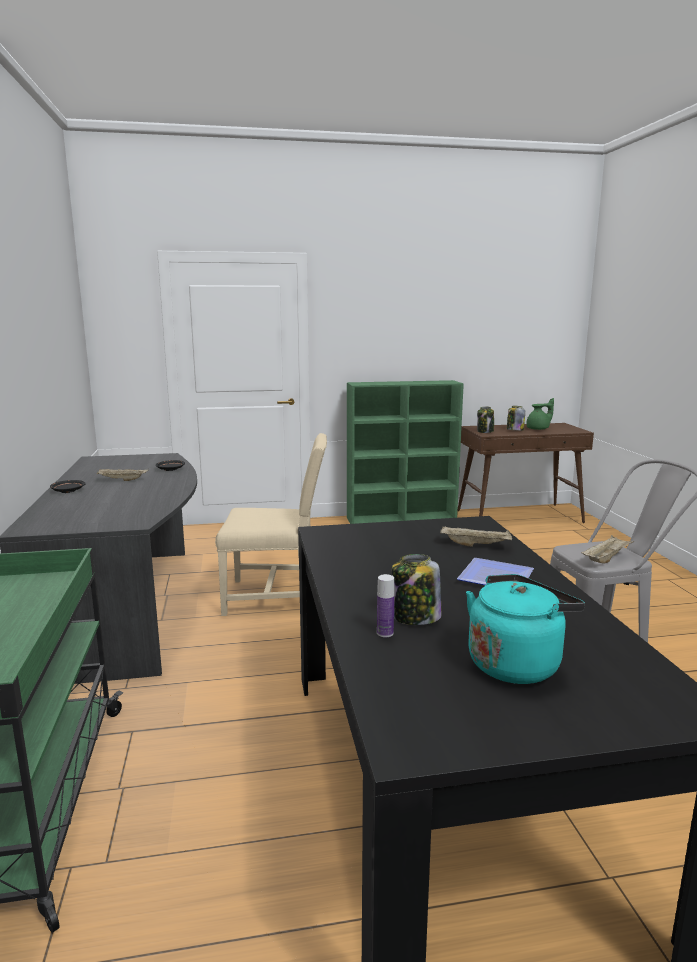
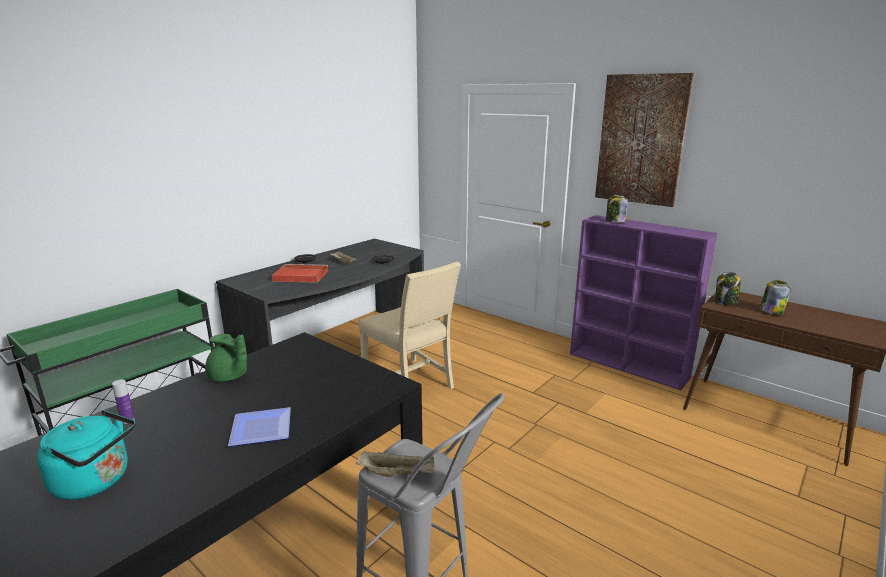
camera: 50 degrees right, 5 degrees up
(111, 501) = (299, 276): none -> red tray
(379, 306) = (641, 140): none -> picture
(402, 518) = (629, 365): green bookcase -> purple bookcase
(415, 617) = (159, 422): jar -> jar (615, 221)
(476, 545) = (332, 400): beige tray -> none
(539, 429) = (812, 319): green teapot -> green teapot (229, 377)

